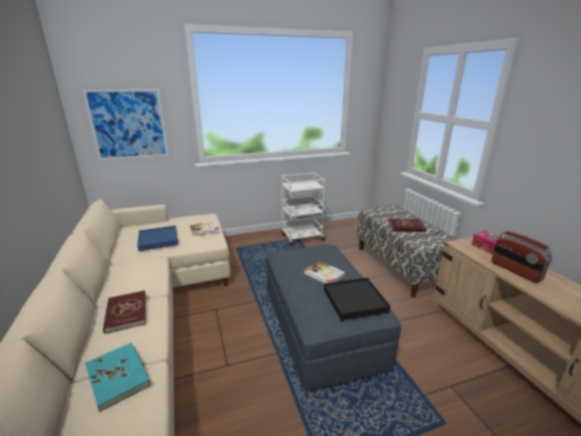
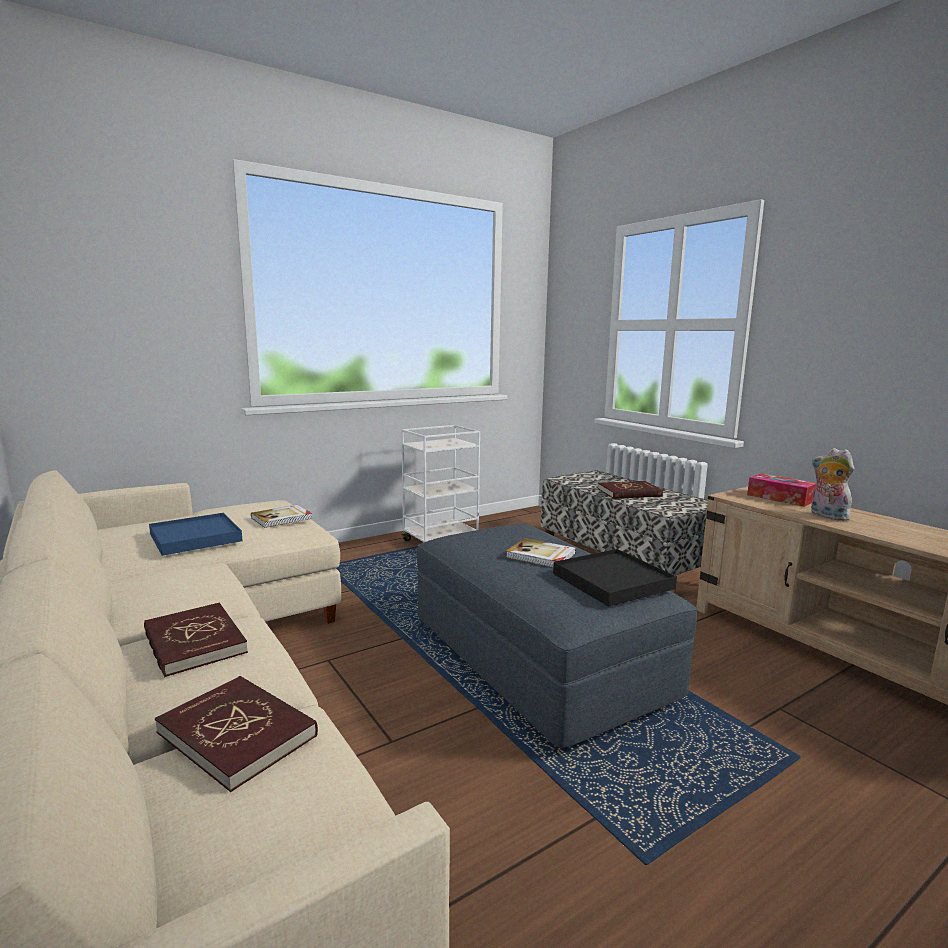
camera: 15 degrees left, 10 degrees down
(118, 376) = (238, 734): turquoise book -> red book
(128, 124) = (114, 329): picture -> none
(515, 271) = (826, 516): radio -> plush toy

